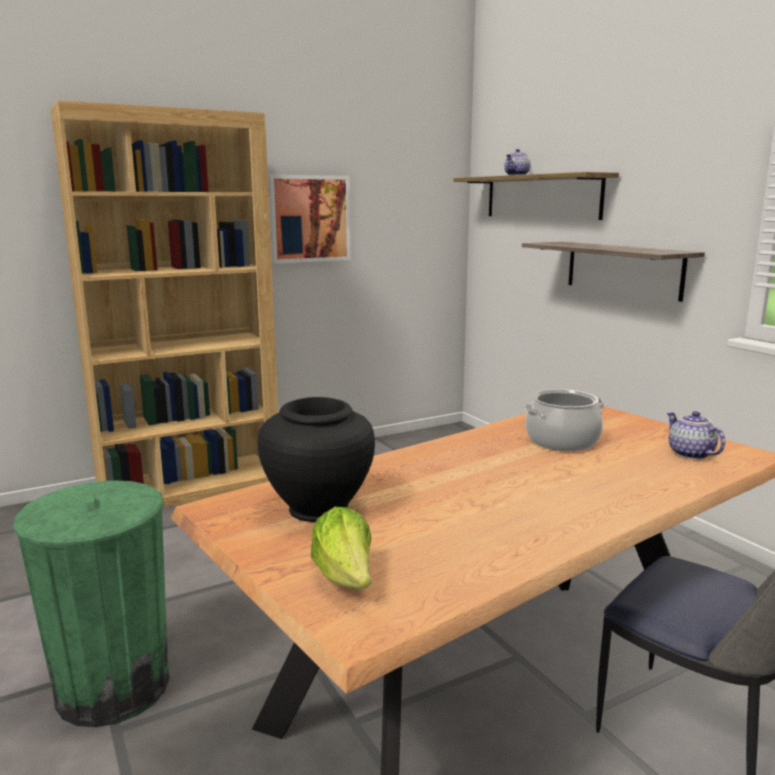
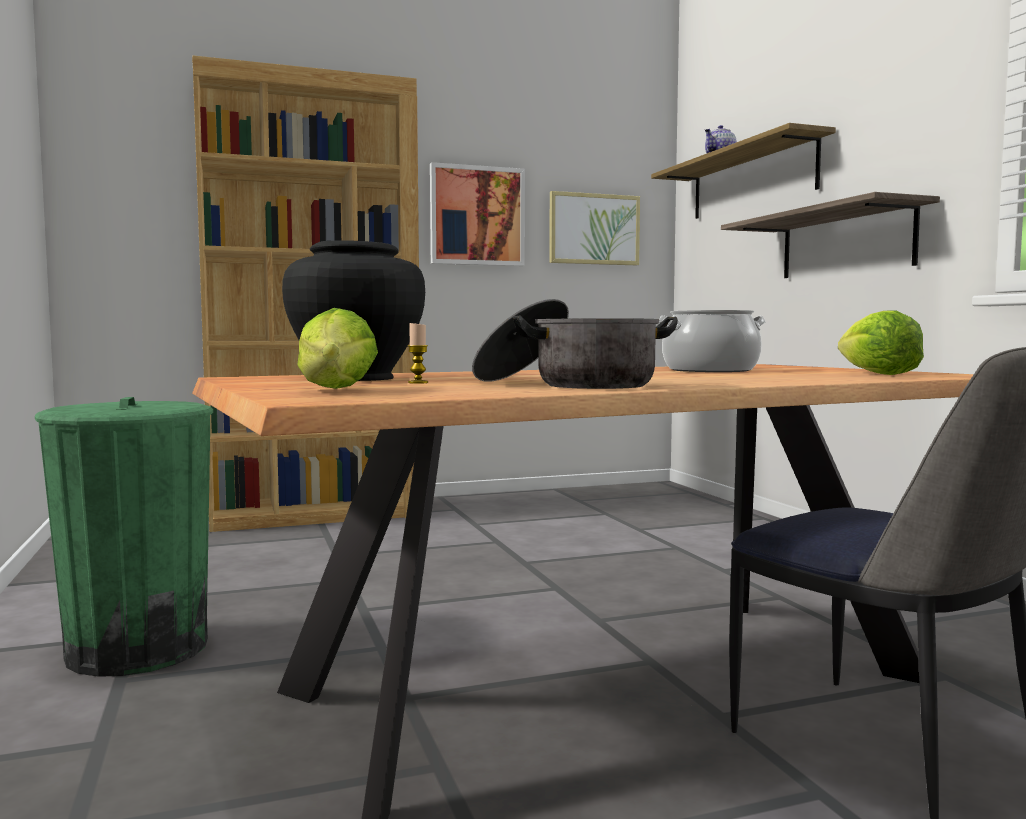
camera: 10 degrees right, 10 degrees down
(383, 529) = (418, 382): none -> candle
(405, 224) = (594, 229): none -> picture
(504, 530) = (568, 384): none -> cooking pot
(689, 454) = (876, 374): teapot -> lettuce

